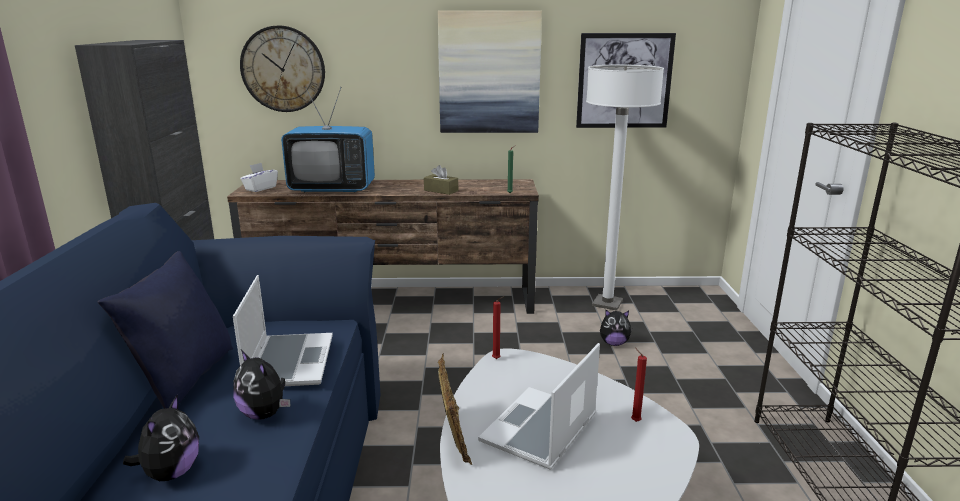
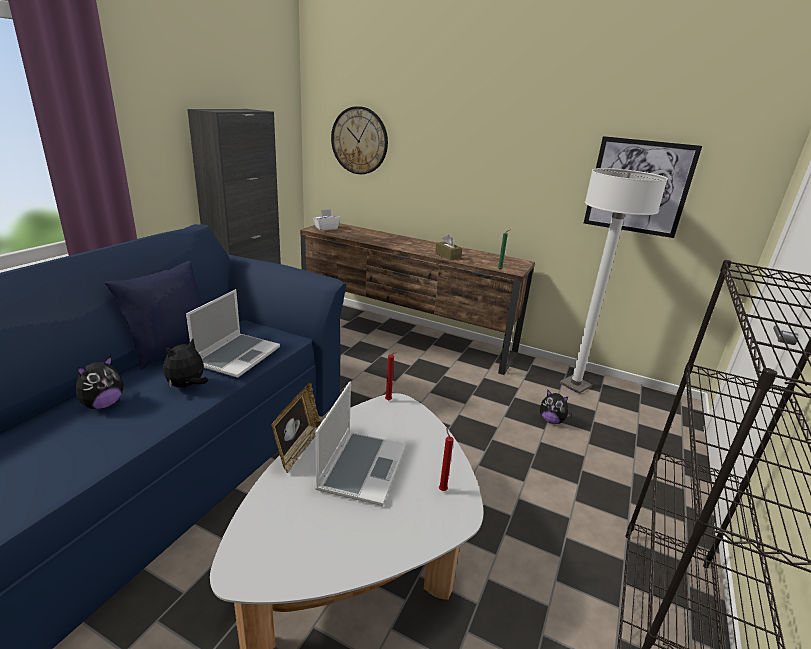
camera: 25 degrees right, 5 degrees up
(264, 414) = (187, 386): plush toy -> plush toy turned 60 degrees clockwise
(332, 189) = (372, 238): television -> none
(489, 73) = (513, 163): picture -> none
(540, 430) = (362, 467): laptop -> laptop turned 135 degrees clockwise

